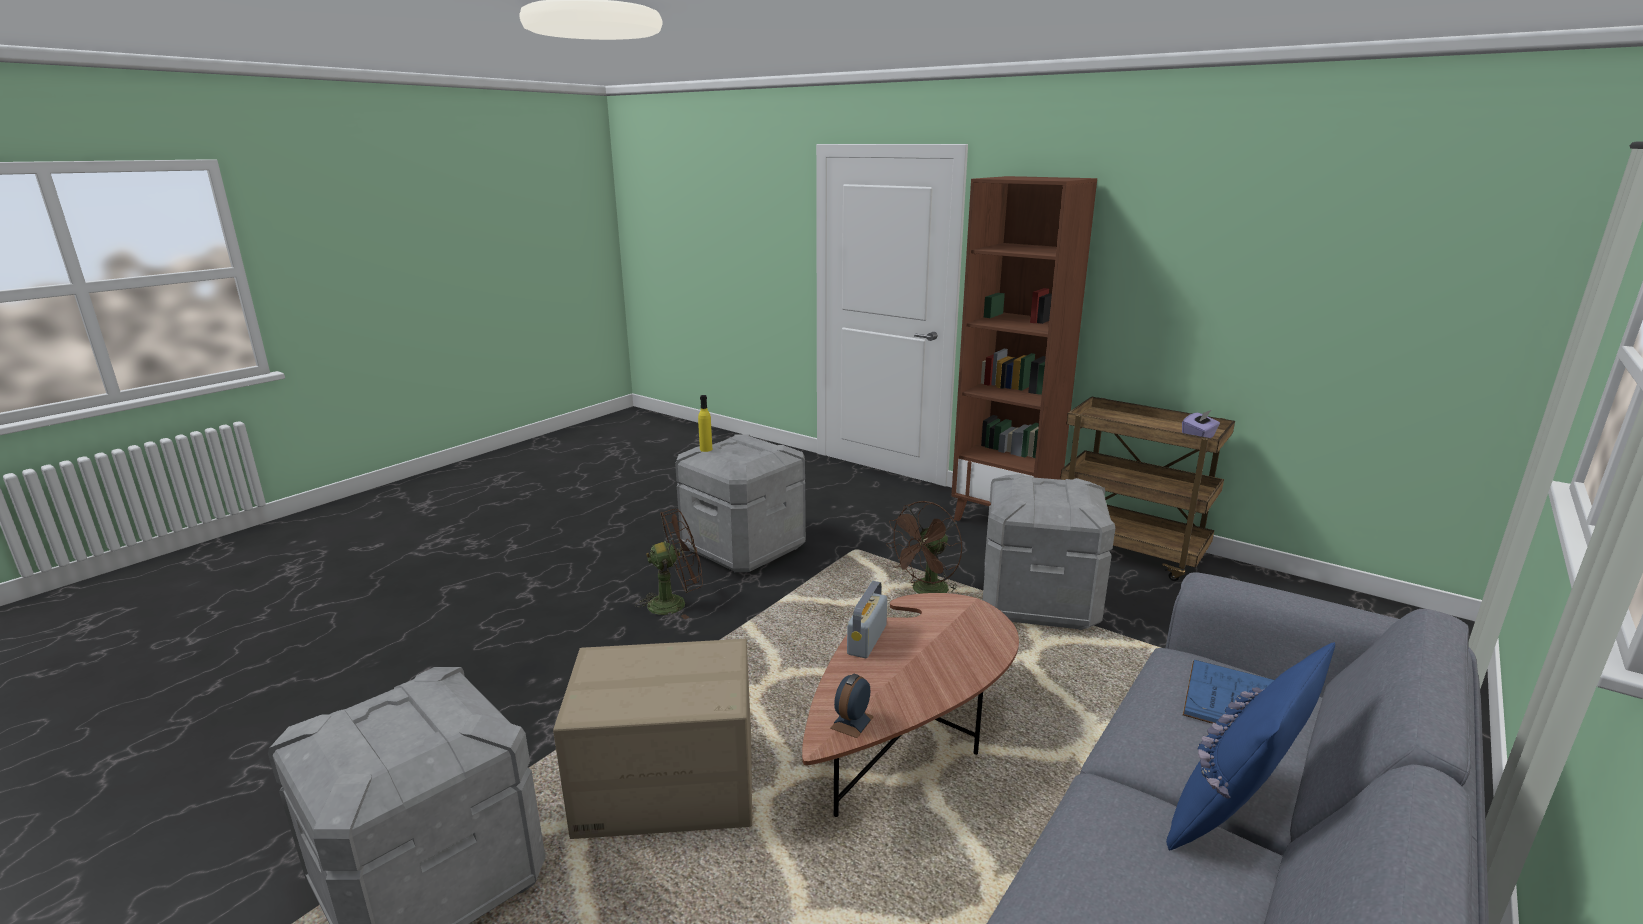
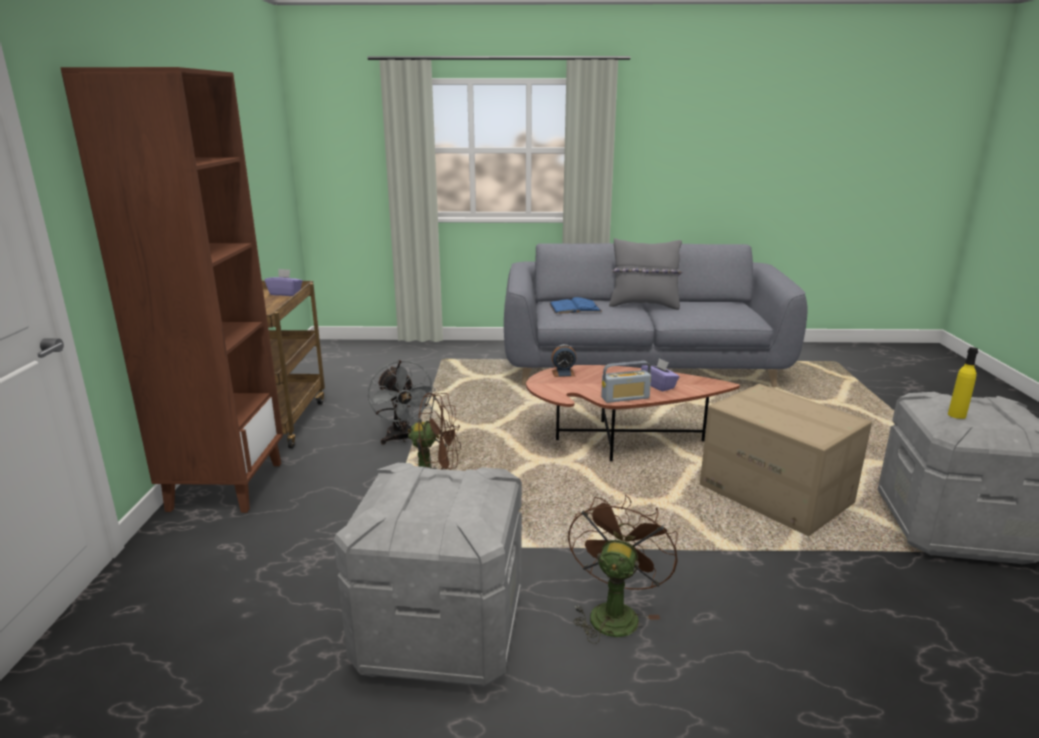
camera: 125 degrees left, 0 degrees up
(675, 603) = (614, 612): brown fan -> brown fan turned 75 degrees clockwise
(706, 449) = (468, 513): yellow bottle -> yellow bottle (956, 415)
(852, 722) = (697, 382): alarm clock -> alarm clock (563, 373)
(876, 683) = (659, 385): none -> purple tissue box
(1039, 601) = (402, 438): grey storage box -> grey fan
(1234, 814) = (644, 305): blue pillow -> grey pillow

